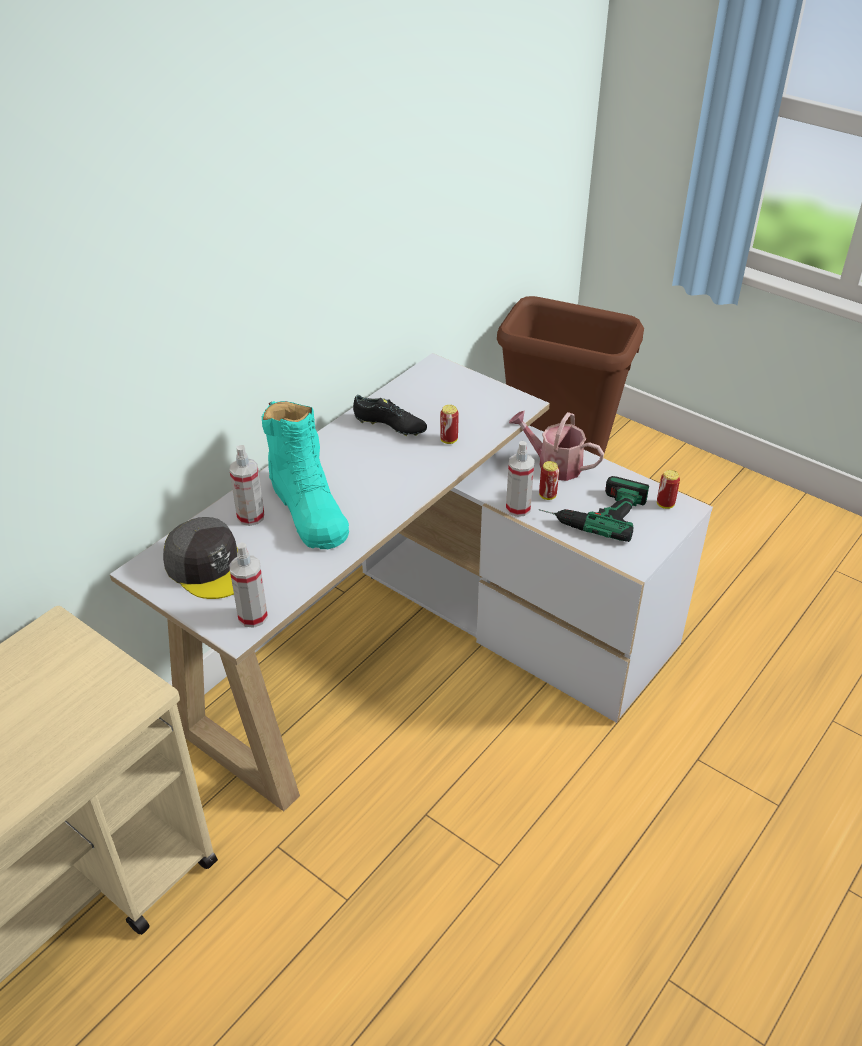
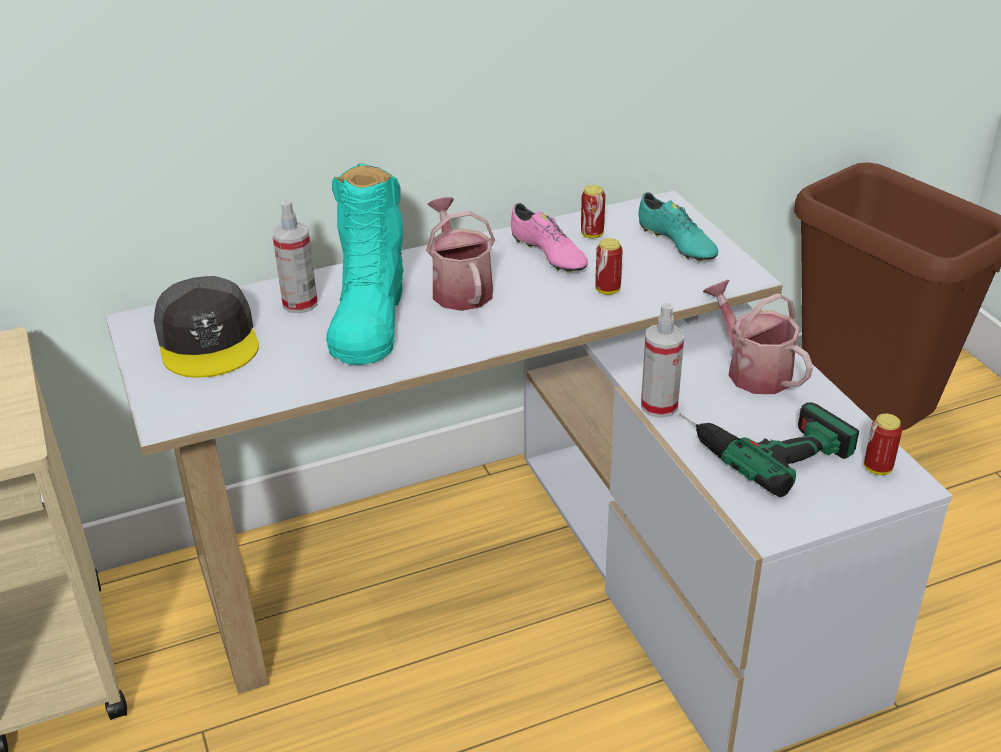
camera: 30 degrees right, 5 degrees down
(253, 616) = (201, 408): spray bottle -> none
(352, 469) = (459, 288): none -> watering can
(390, 426) = (548, 255): black shoe -> pink shoe
(465, 393) = (676, 244): none -> turquoise shoe
(547, 496) = (712, 404): can -> can (592, 234)

